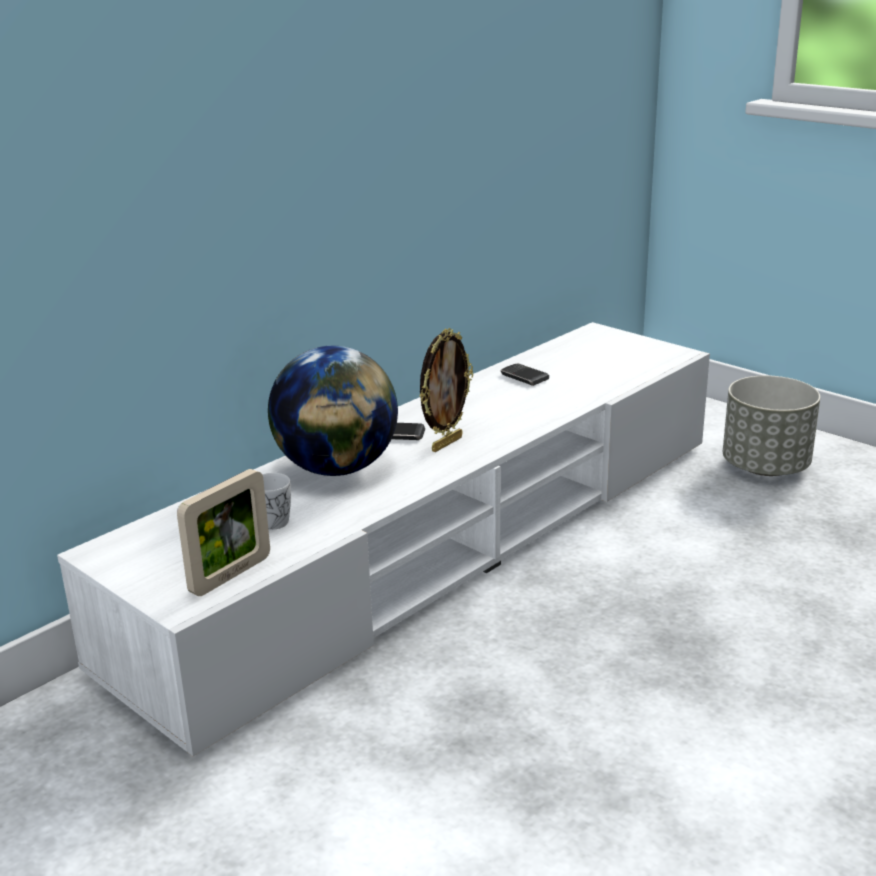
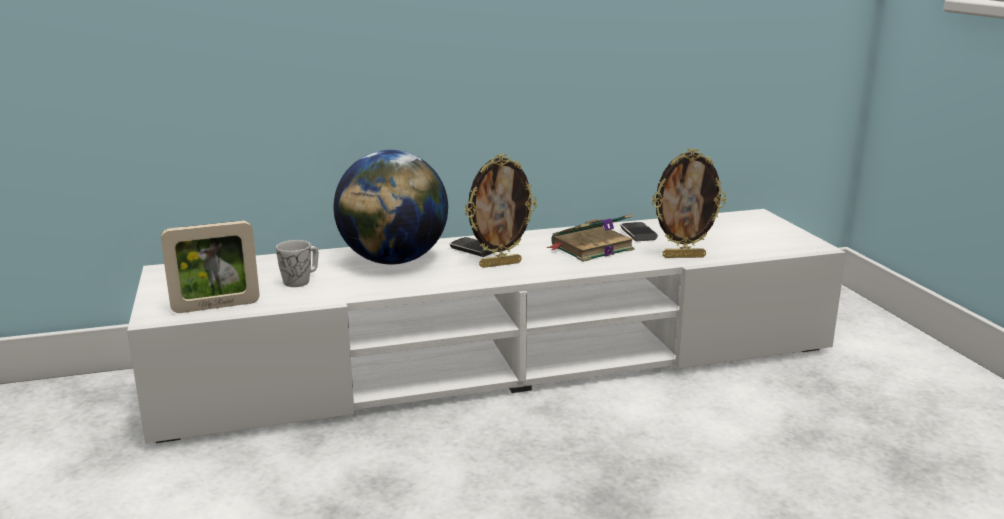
camera: 30 degrees right, 5 degrees down
(503, 404) = (590, 248): none -> book
(593, 391) = (683, 256): none -> picture frame
(766, 467) = (884, 385): grey planter -> none

